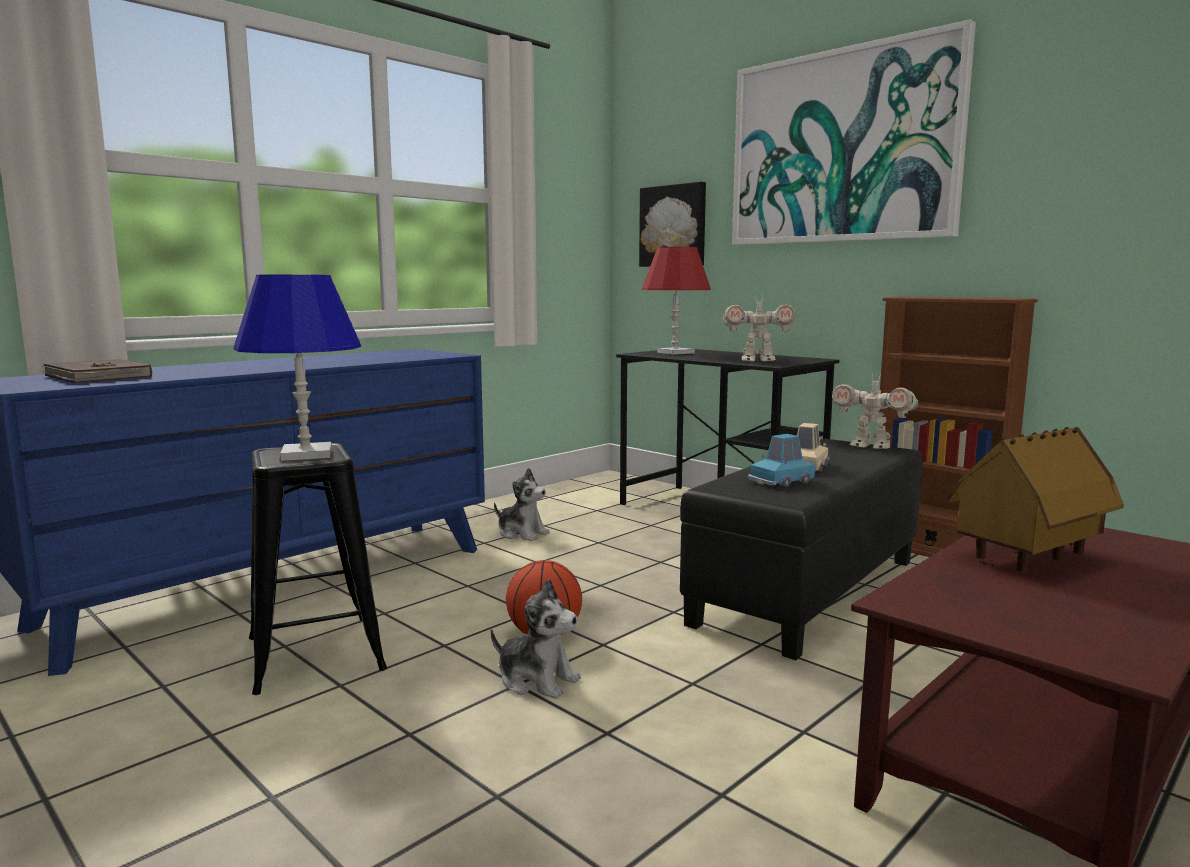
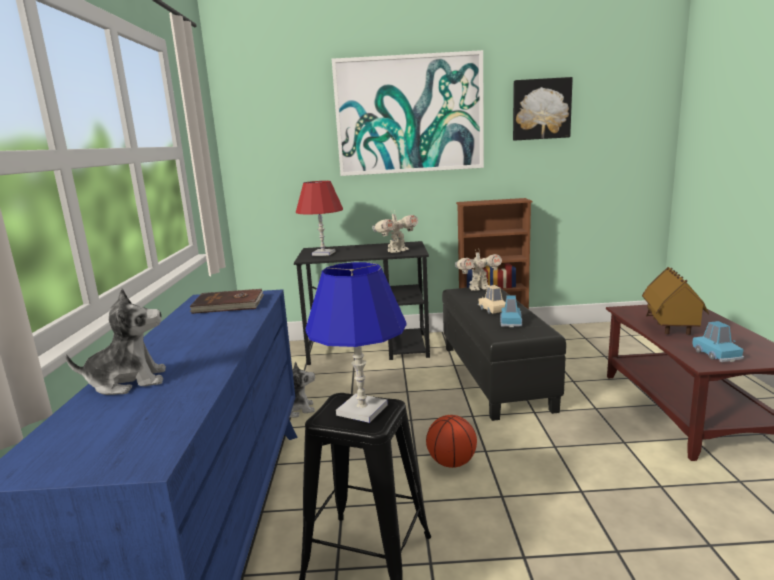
camera: 45 degrees left, 5 degrees up
(96, 376) = (114, 422): brown book -> brown book (229, 305)
(537, 680) = (504, 487): plush toy -> plush toy (128, 382)
(674, 226) = (284, 163): picture -> picture (541, 109)
(975, 604) = (716, 354): none -> blue toy car

